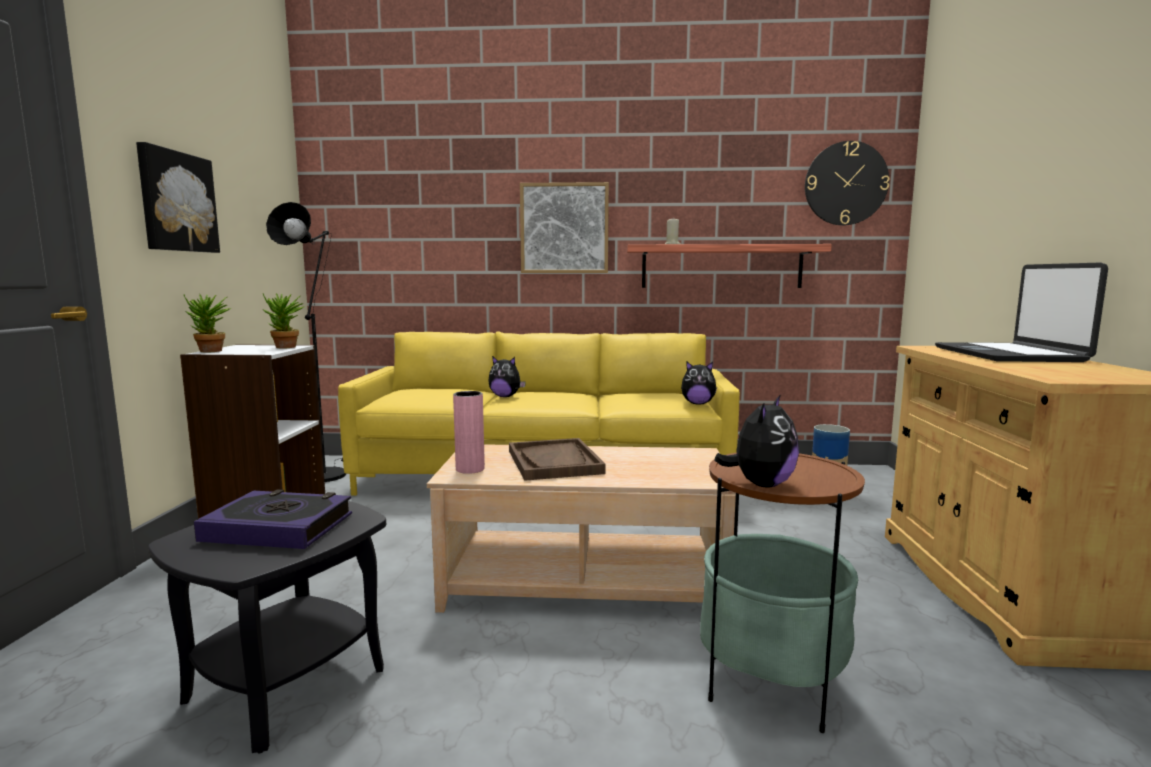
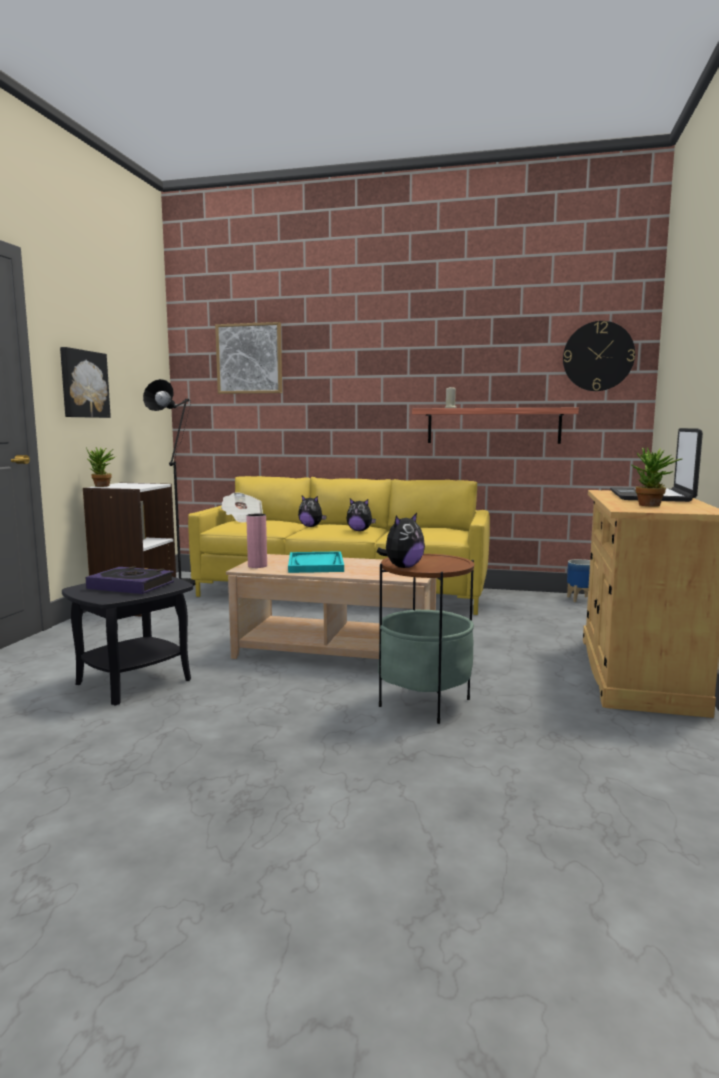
camera: 10 degrees right, 0 degrees up
(286, 347) = (151, 485): potted plant -> potted plant (652, 505)
(409, 388) = (242, 519): none -> newspaper
(554, 462) = (316, 564): brown tray -> turquoise tray
(564, 228) = (366, 395): picture -> picture (249, 358)
(698, 404) = (455, 535): plush toy -> plush toy (359, 531)

